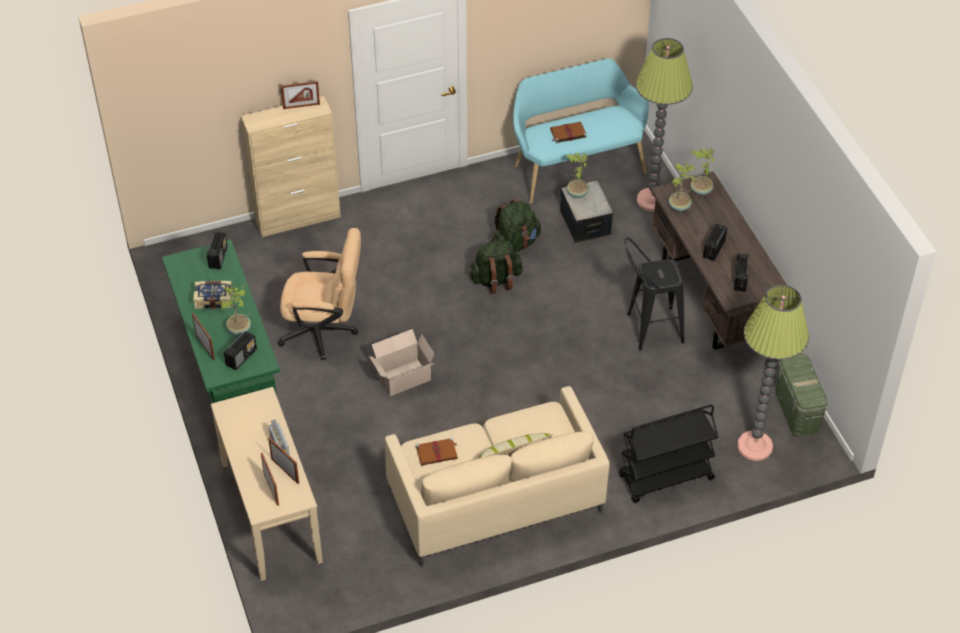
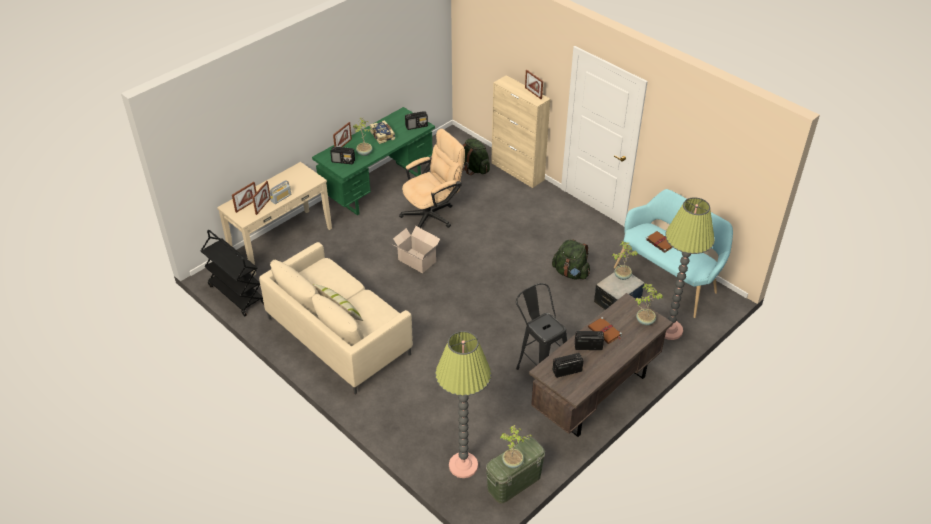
camera: 65 degrees right, 5 degrees down
(325, 331) = (433, 214): beige office chair -> beige office chair turned 105 degrees counterclockwise
(437, 453) = (325, 274): brown book -> brown book (605, 332)
(496, 280) = (530, 274): green backpack -> green backpack (474, 168)
(665, 478) = (404, 420): black cart -> black cart (236, 294)
(680, 207) = (618, 314): potted plant -> potted plant (513, 463)

